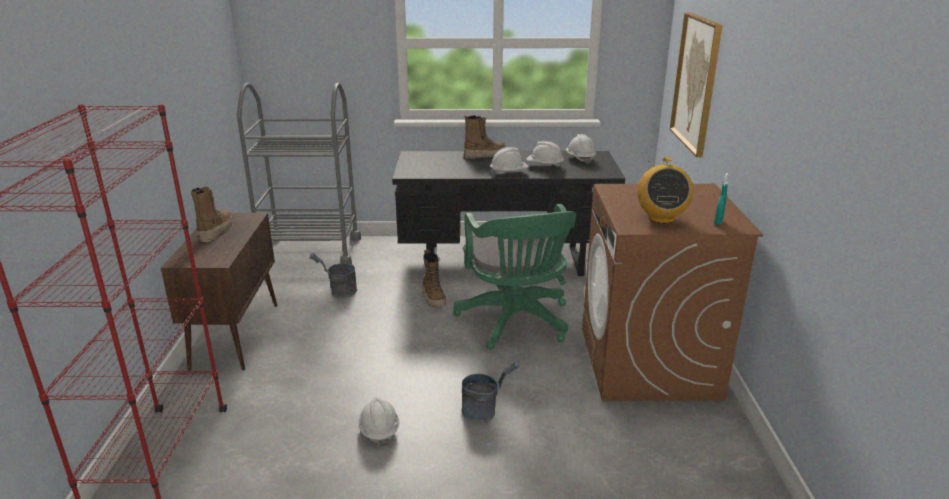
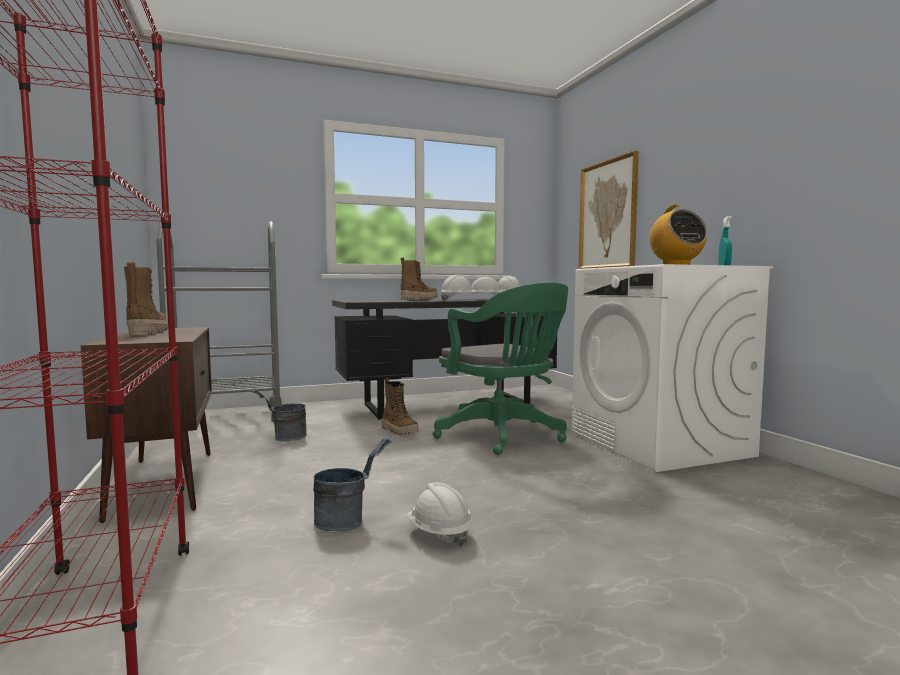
camera: 20 degrees left, 20 degrees down
(485, 411) = (550, 497): grey bucket -> grey bucket (348, 521)
(648, 363) = (659, 444): brown washing machine -> white washing machine

